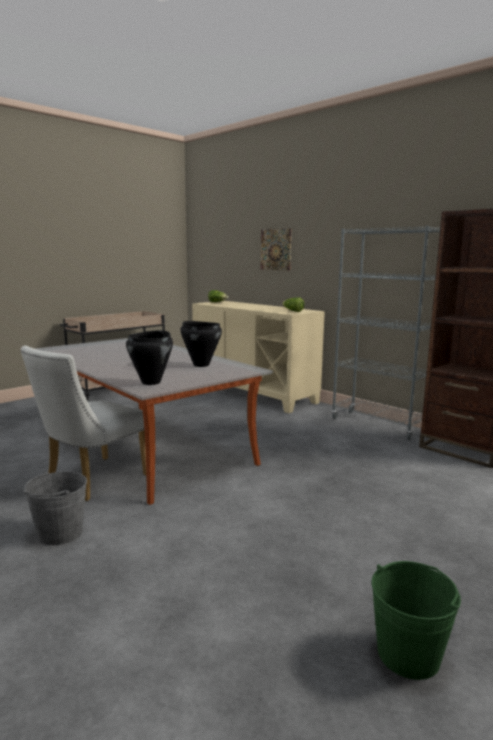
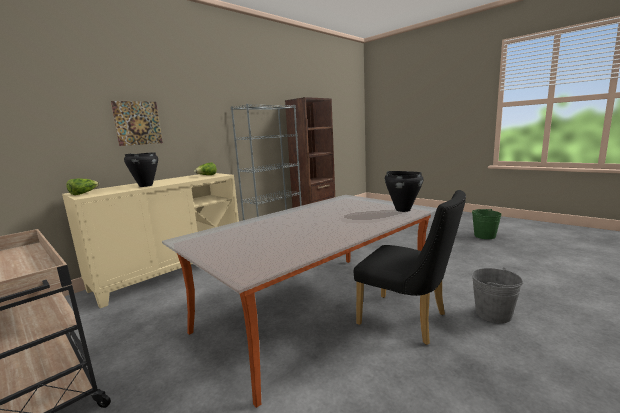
camera: 90 degrees left, 0 degrees up
(91, 481) = (408, 320): white chair -> black chair
(201, 365) = (337, 206): black cooking pot -> black cooking pot (145, 186)

